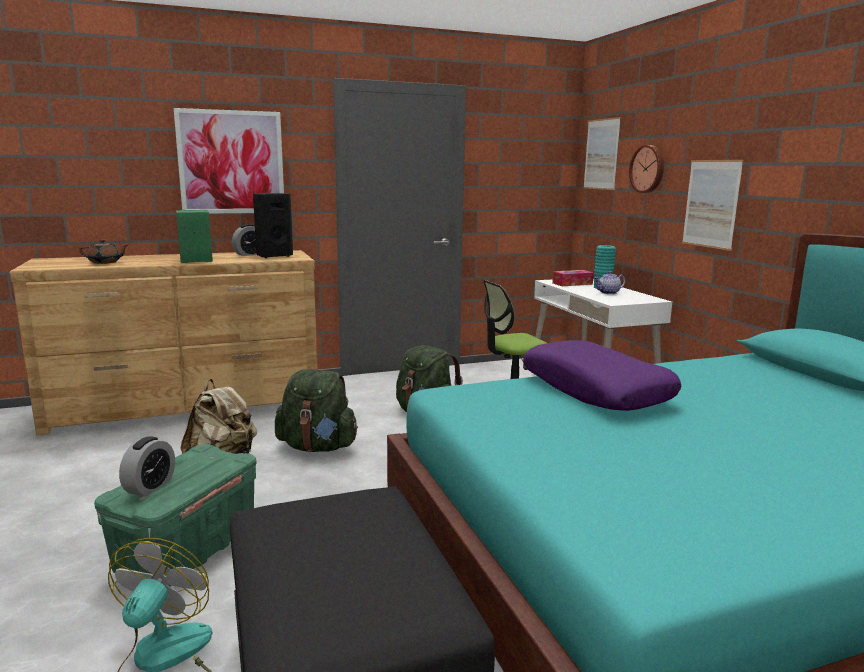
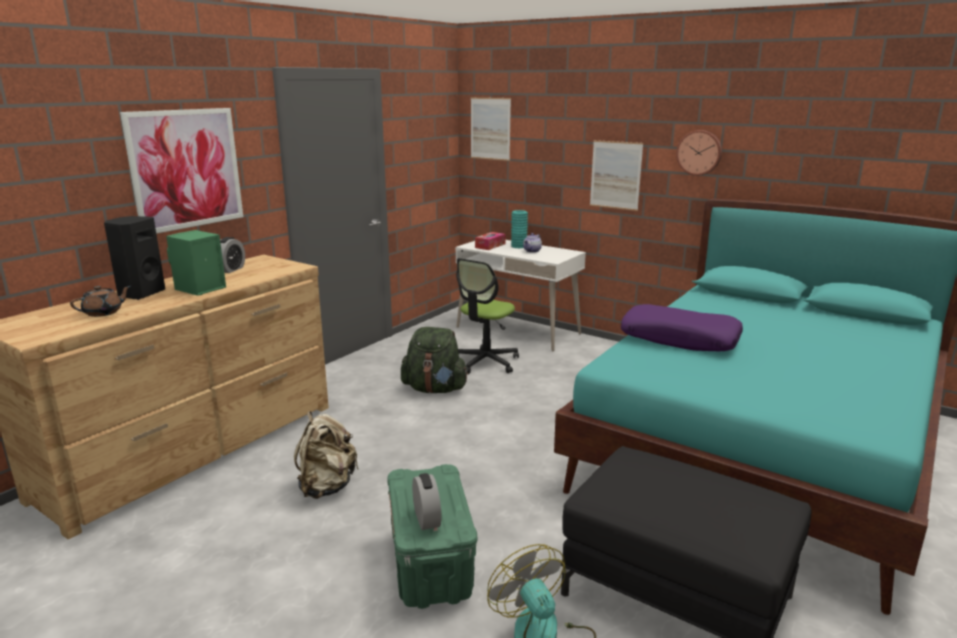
camera: 35 degrees left, 5 degrees up
(273, 256) = (264, 268): black speaker -> black speaker (140, 294)
(318, 447) = (392, 445): green backpack -> none
(648, 169) = (547, 144): wall clock -> wall clock (699, 152)

